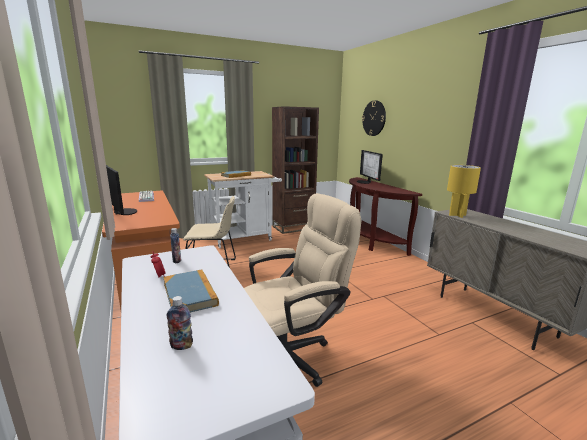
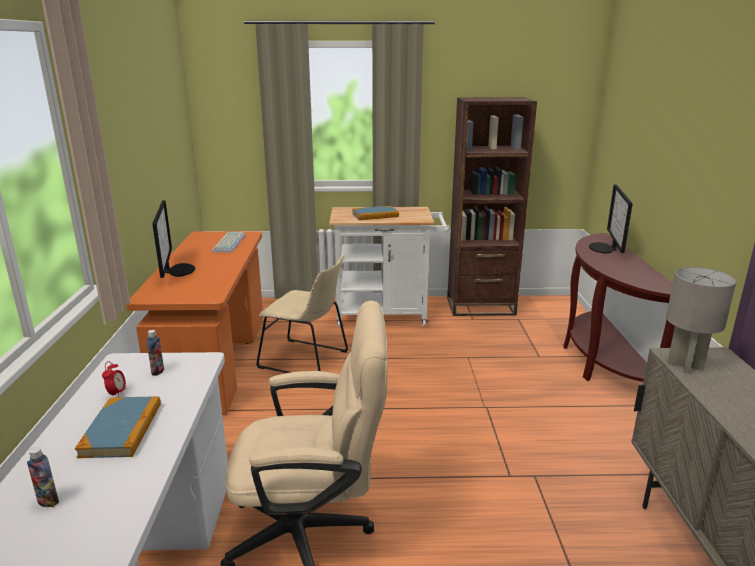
camera: 25 degrees right, 5 degrees up
(374, 118) = (641, 126): wall clock -> none
(457, 215) = (685, 365): yellow table lamp -> grey table lamp

